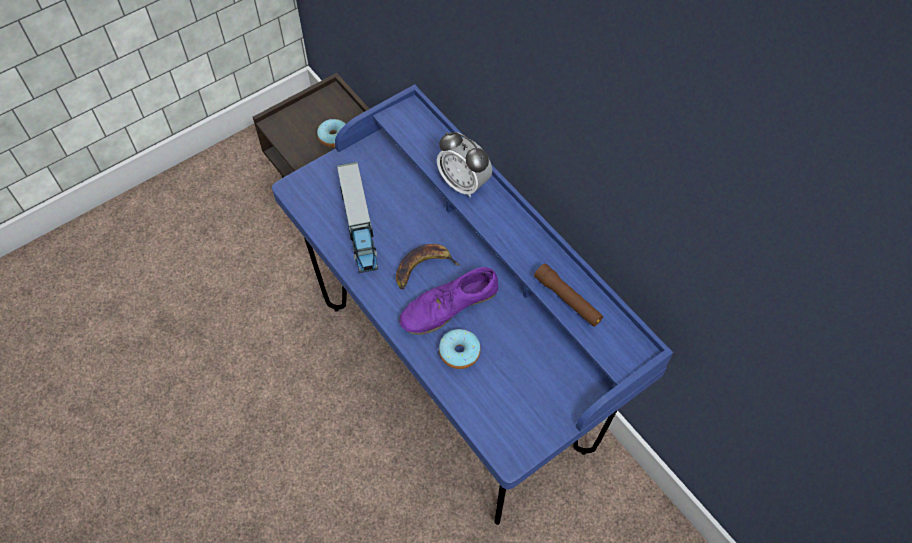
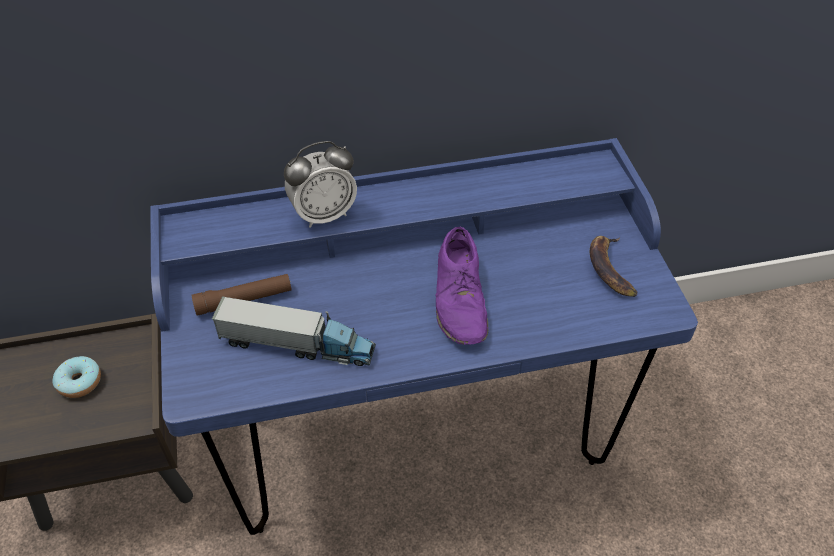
camera: 65 degrees left, 10 degrees down
(423, 267) = (395, 303): banana -> banana (610, 269)
(459, 352) = (524, 310): donut -> none
(568, 299) = (521, 187): brown flashlight -> brown flashlight (244, 300)

